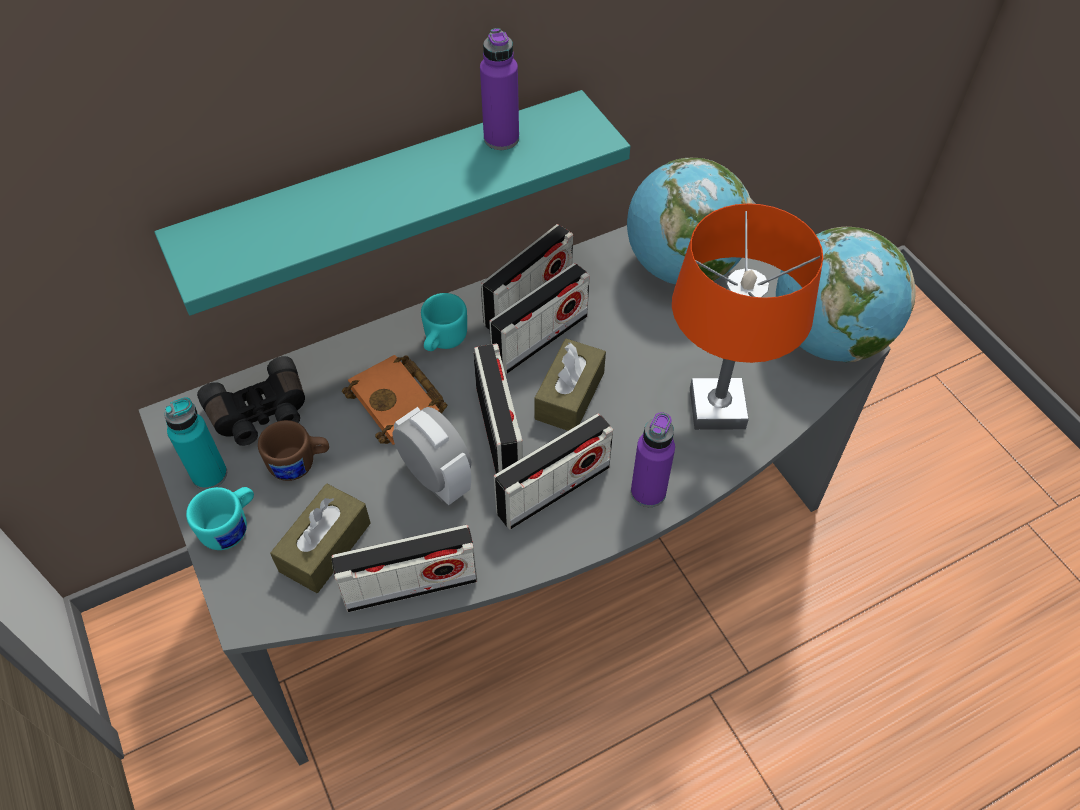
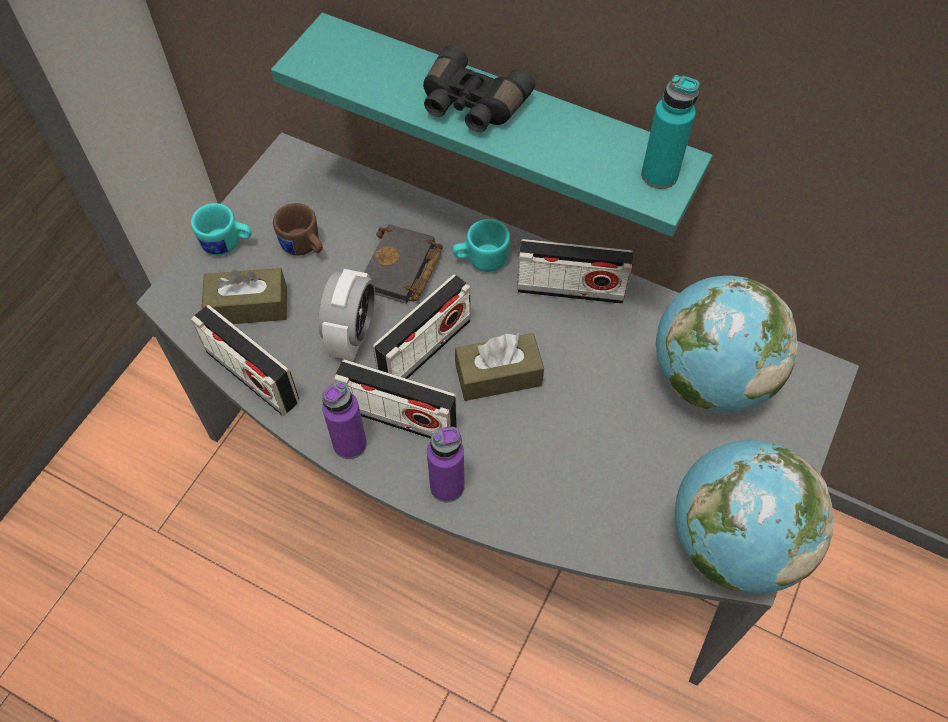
camera: 55 degrees right, 5 degrees up
(209, 475) = (259, 204): turquoise bottle -> turquoise bottle (659, 175)
(260, 414) = (327, 198): black binoculars -> black binoculars (471, 105)
(400, 404) = (401, 271): orange book -> black book
(501, 139) = (596, 137): purple bottle -> purple bottle (350, 444)
(540, 339) = (538, 321): radio -> none
(717, 409) = (573, 492): orange table lamp -> none

